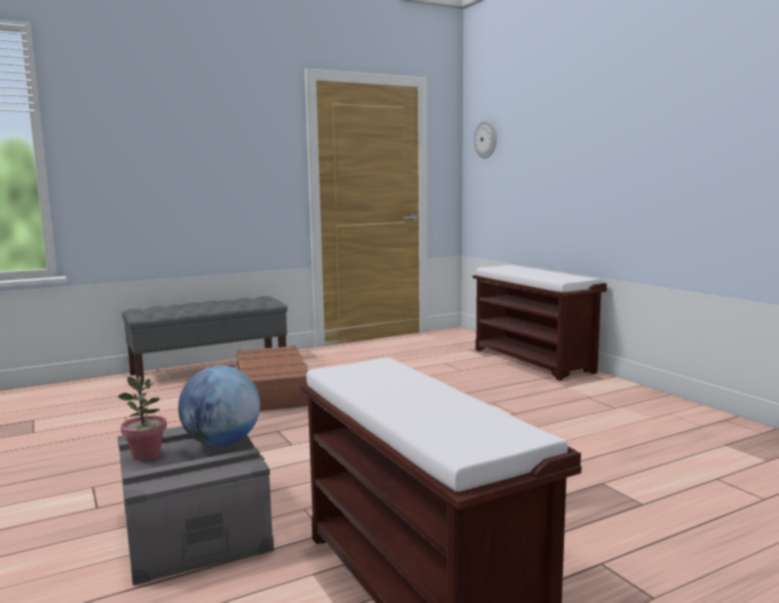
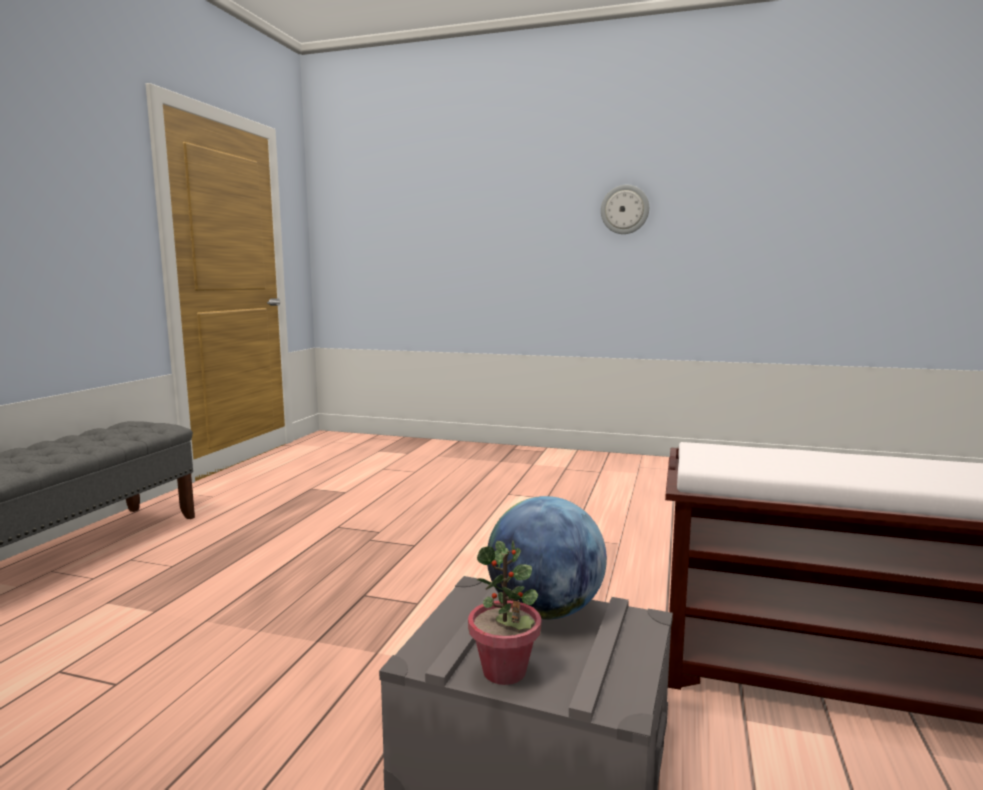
camera: 45 degrees left, 0 degrees up
(272, 391) = (245, 553): brown suitcase -> none
(486, 139) = (350, 212): wall clock -> wall clock (624, 209)
(533, 361) = (459, 448): brown bench -> none

